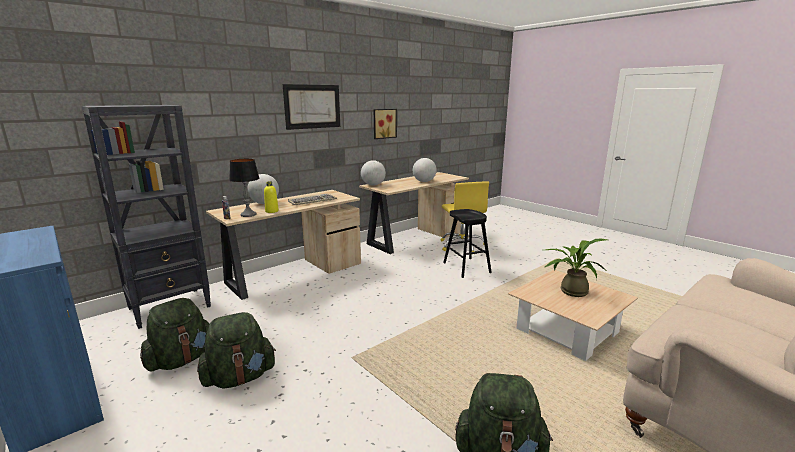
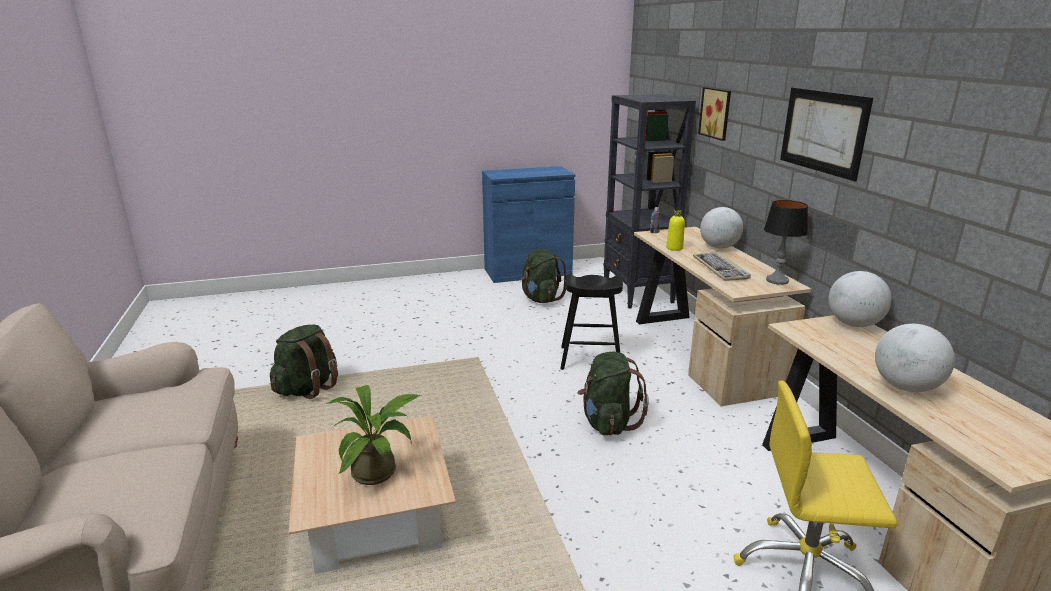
camera: 115 degrees right, 5 degrees up
(239, 378) = (497, 315): green backpack -> green backpack (608, 423)
(248, 215) = (664, 239): table lamp -> table lamp (777, 280)
(384, 123) = (959, 209): picture -> picture (717, 113)
(466, 267) = (658, 517): black stool -> black stool (590, 359)

